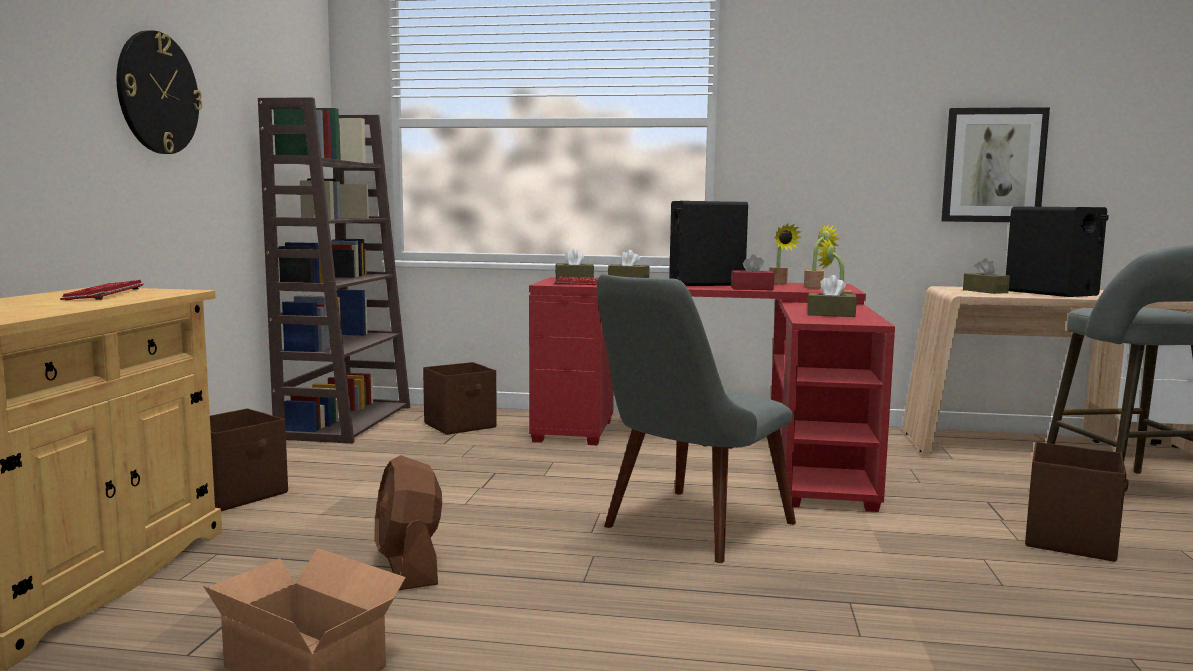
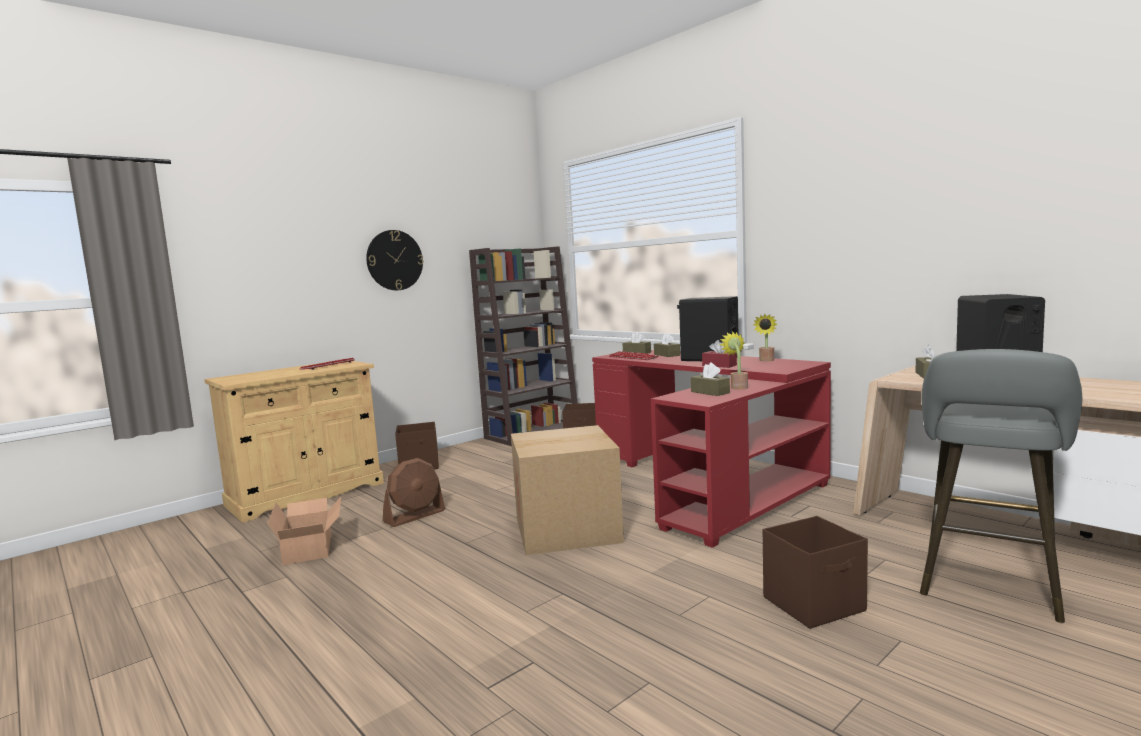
camera: 40 degrees right, 0 degrees up
(409, 566) = (415, 516): brown fan -> brown fan turned 150 degrees counterclockwise
(685, 531) = (567, 530): grey chair -> cardboard box
(816, 287) = (778, 365): potted plant -> none
(993, 165) = (973, 253): picture -> none

